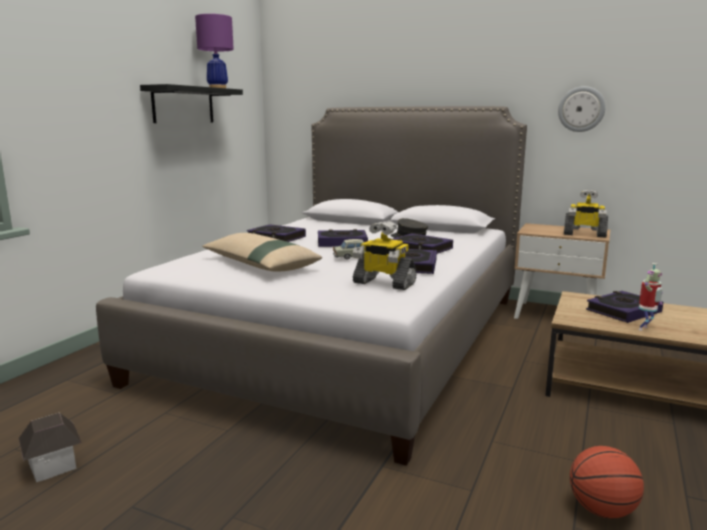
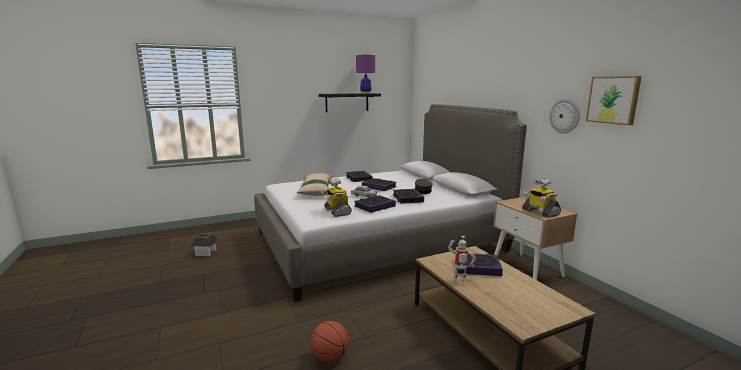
camera: 40 degrees right, 0 degrees up
(651, 84) = (613, 100): none -> picture

